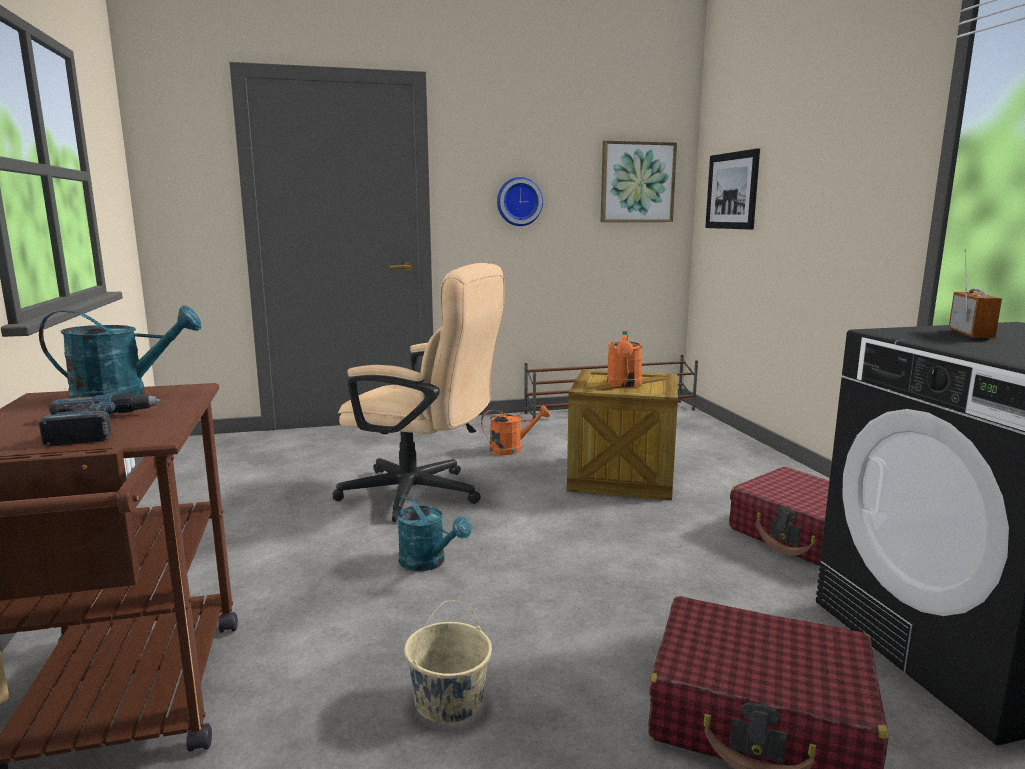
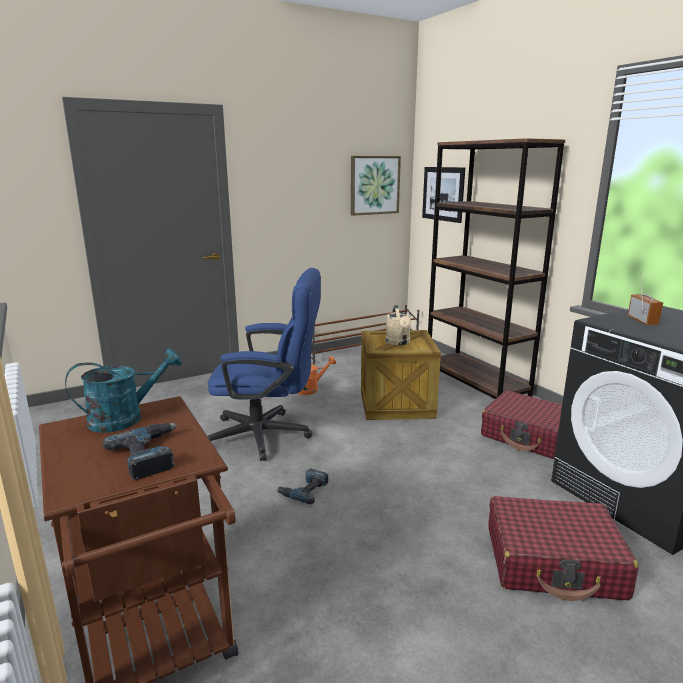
camera: 15 degrees left, 5 degrees up
(423, 495) = (269, 435): beige office chair -> blue office chair
(428, 563) = (303, 490): turquoise watering can -> power drill
(448, 701) = (373, 588): beige bucket -> none
(519, 201) = (294, 203): wall clock -> none
(624, 384) = (399, 342): orange watering can -> beige watering can
(758, 463) = (476, 383): none -> brown bookcase

